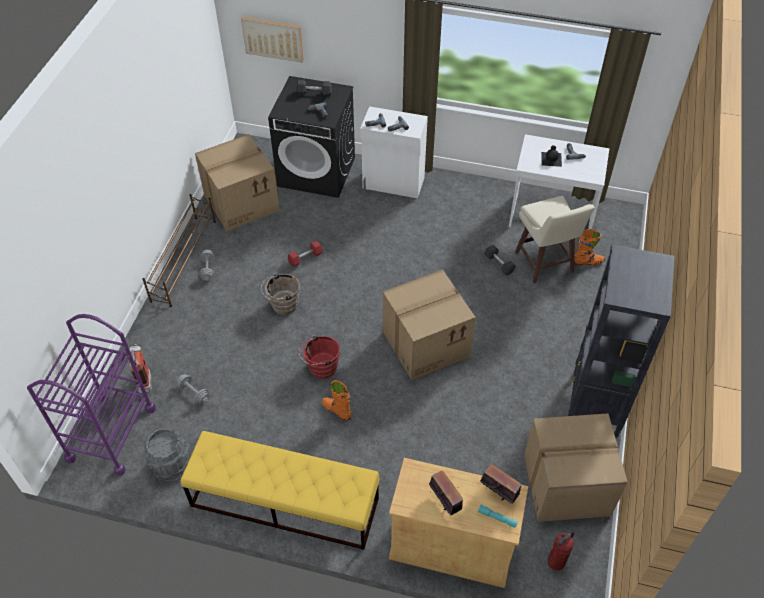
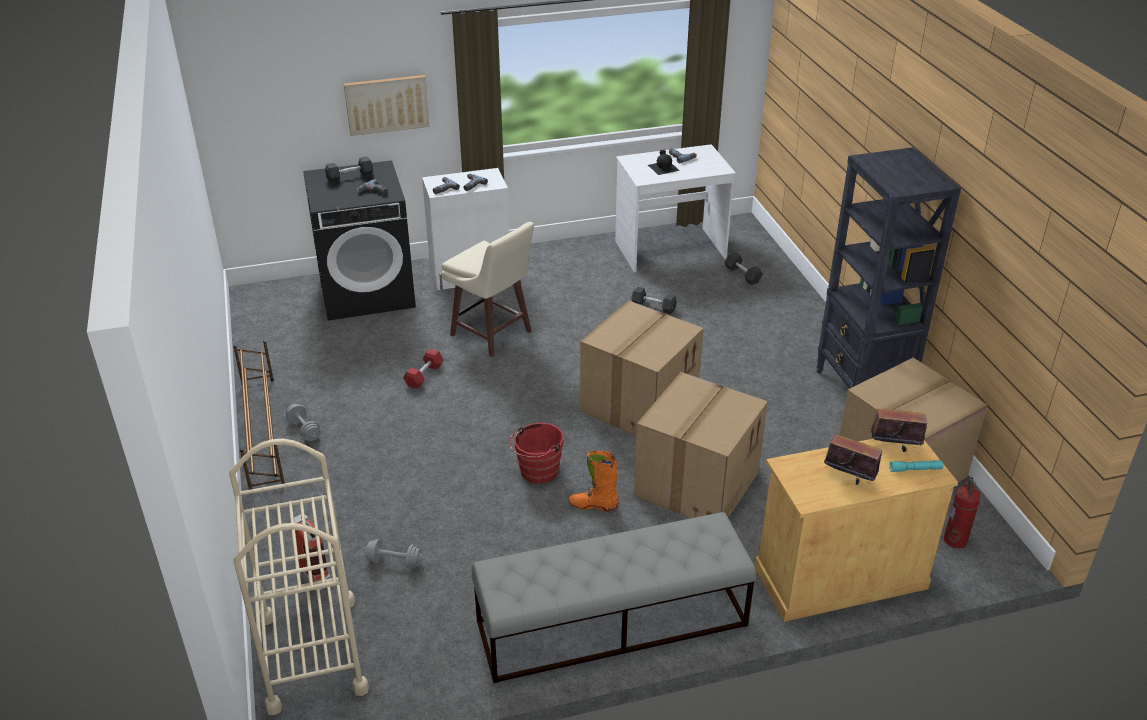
camera: 30 degrees left, 15 degrees down
(111, 433) = (312, 654): purple cart -> beige cart
(171, 465) = (429, 650): grey bucket -> none
(242, 202) = (293, 349): cardboard box -> cardboard box (696, 482)
(273, 38) = (275, 123): picture -> picture (387, 104)
(282, 305) = (435, 430): brown bucket -> none
(284, 502) = (611, 623): yellow bench -> grey bench
(544, 263) = (700, 290): beige stool -> beige stool (492, 335)
(588, 262) = (742, 275): orange boot -> grey dumbbell

